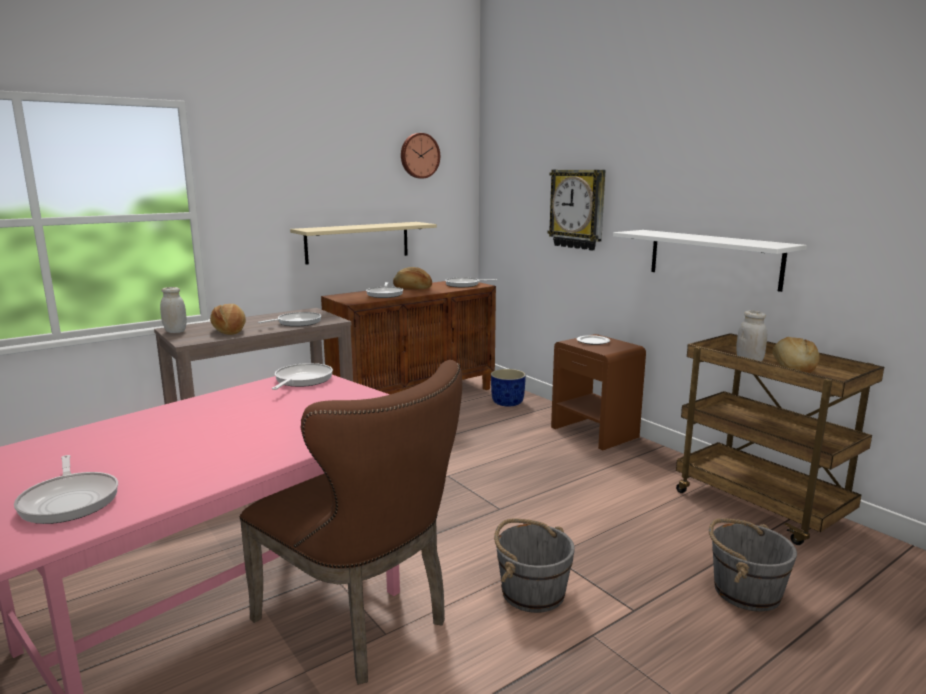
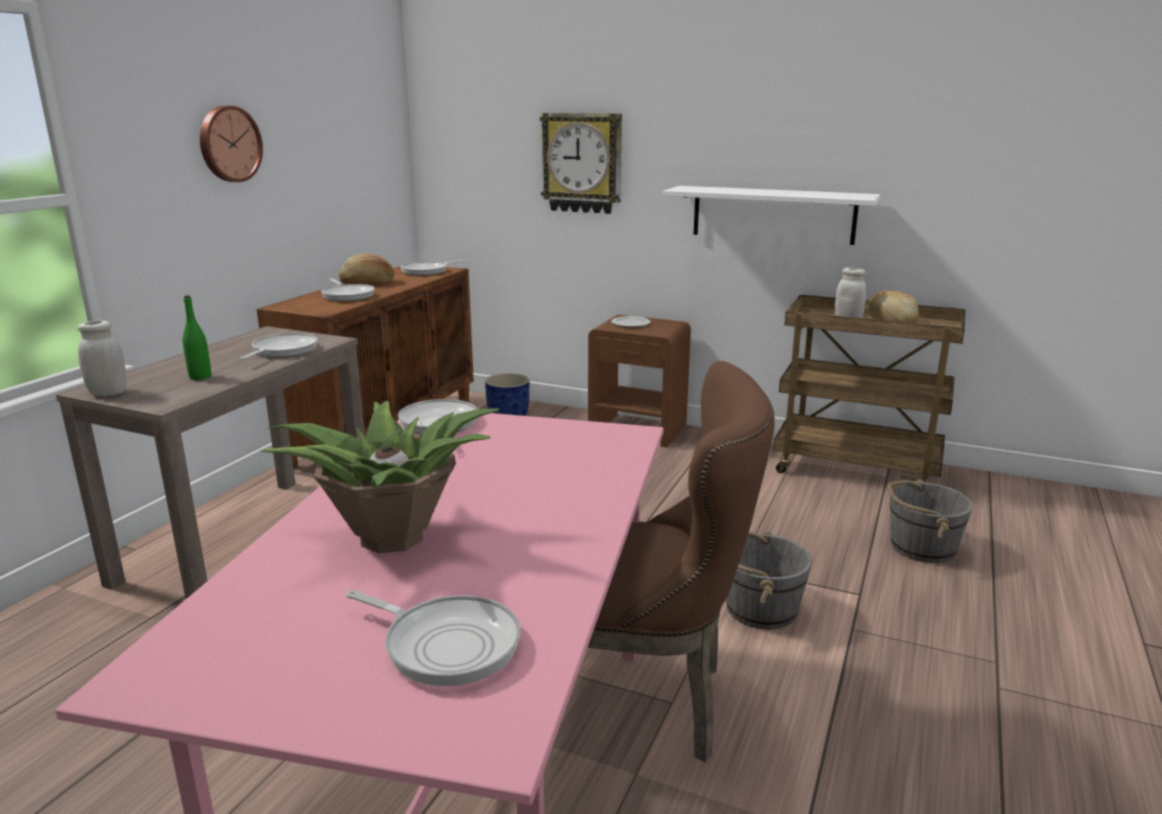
camera: 30 degrees left, 5 degrees up
(156, 435) = (388, 536): none -> potted plant
(230, 330) = (200, 377): bread -> green bottle
(357, 242) = (289, 224): beige shelf -> none
(419, 155) = (347, 93): wall clock -> wall clock (228, 144)

